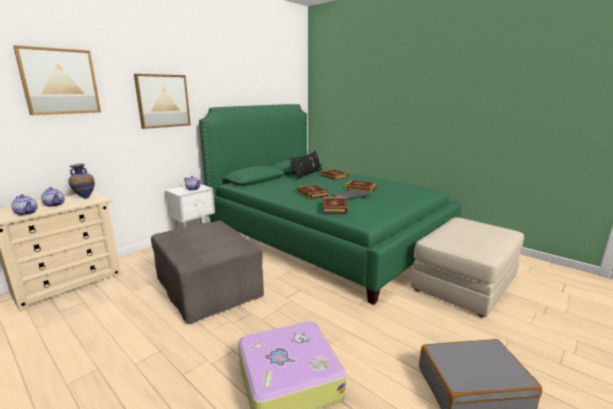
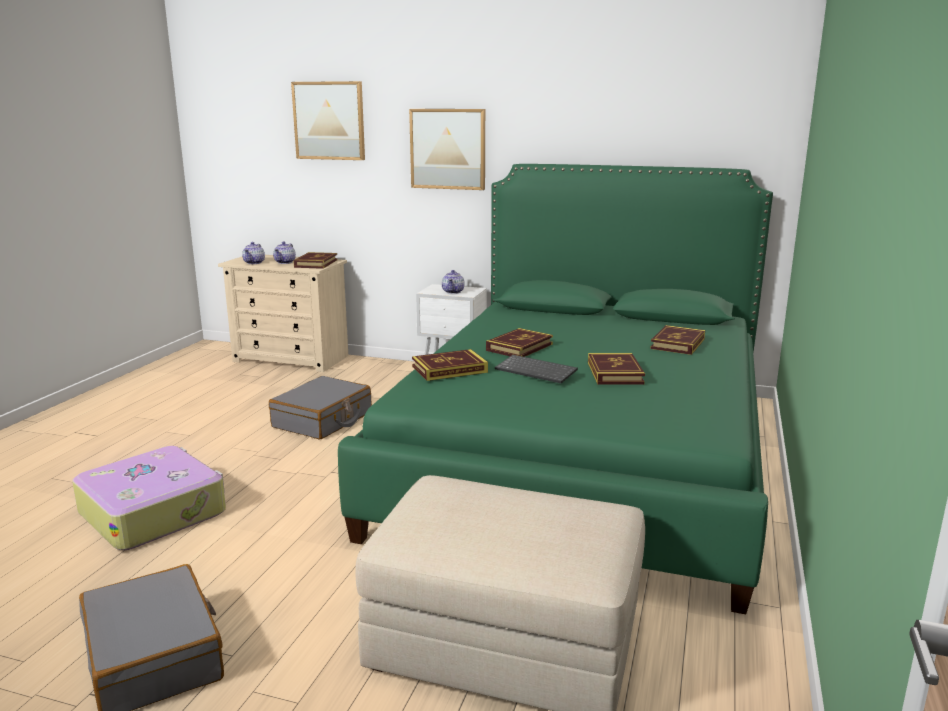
camera: 65 degrees right, 0 degrees up
(85, 198) = (316, 263): vase -> book
(207, 289) = (323, 420): grey ottoman -> grey suitcase
(307, 174) = (651, 326): black pillow -> none

